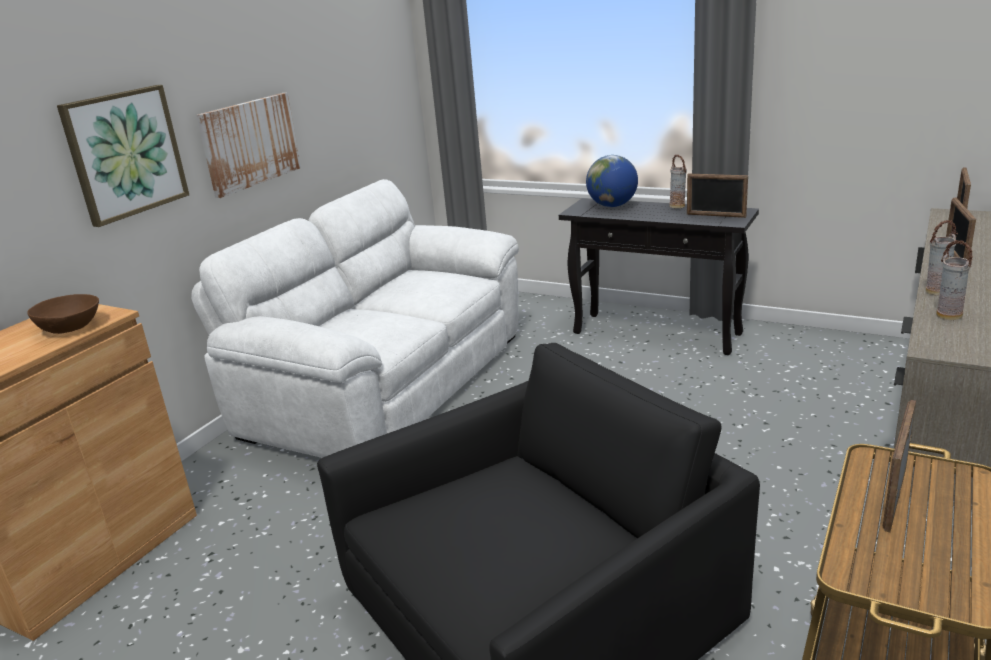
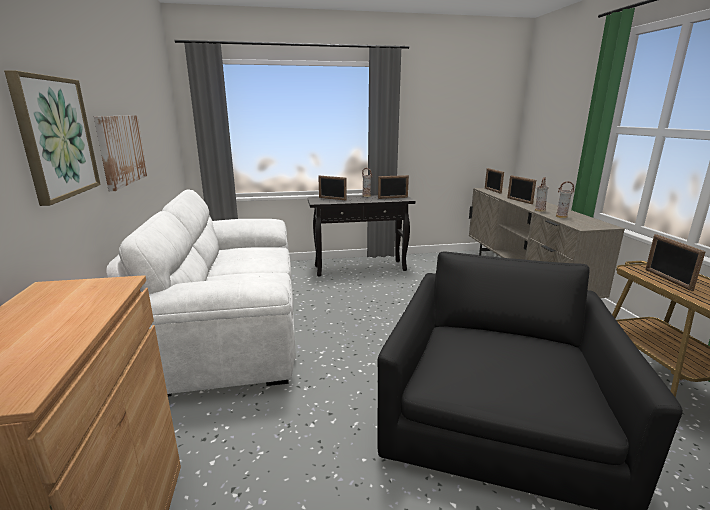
camera: 40 degrees left, 5 degrees down
(70, 327) = (89, 299): brown bowl -> none
(612, 206) = (332, 199): globe -> picture frame

